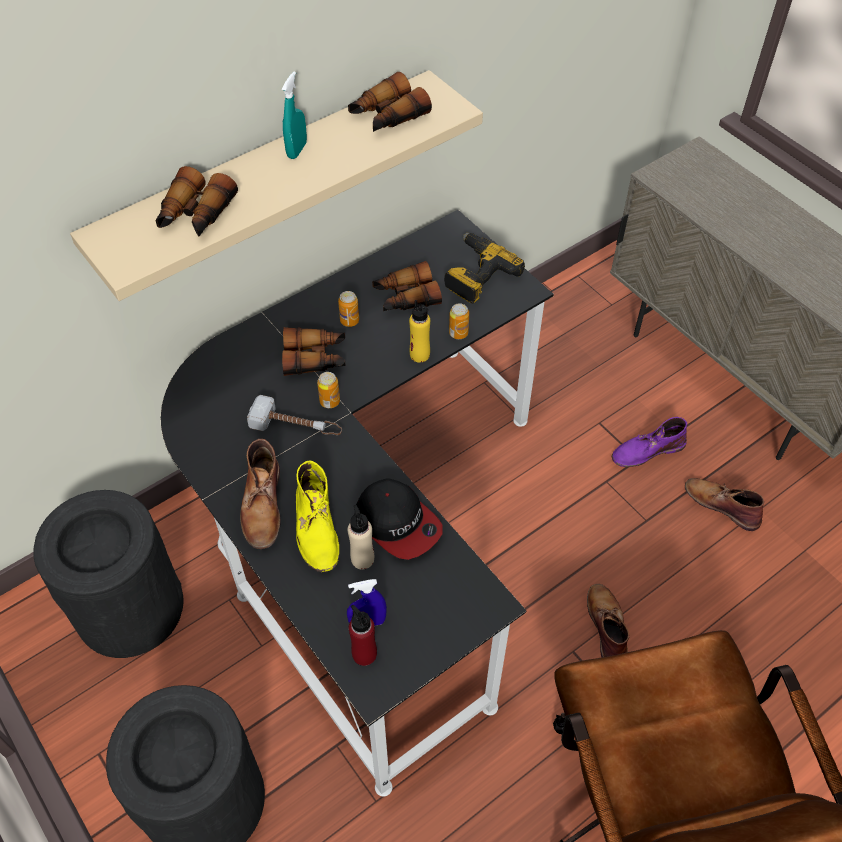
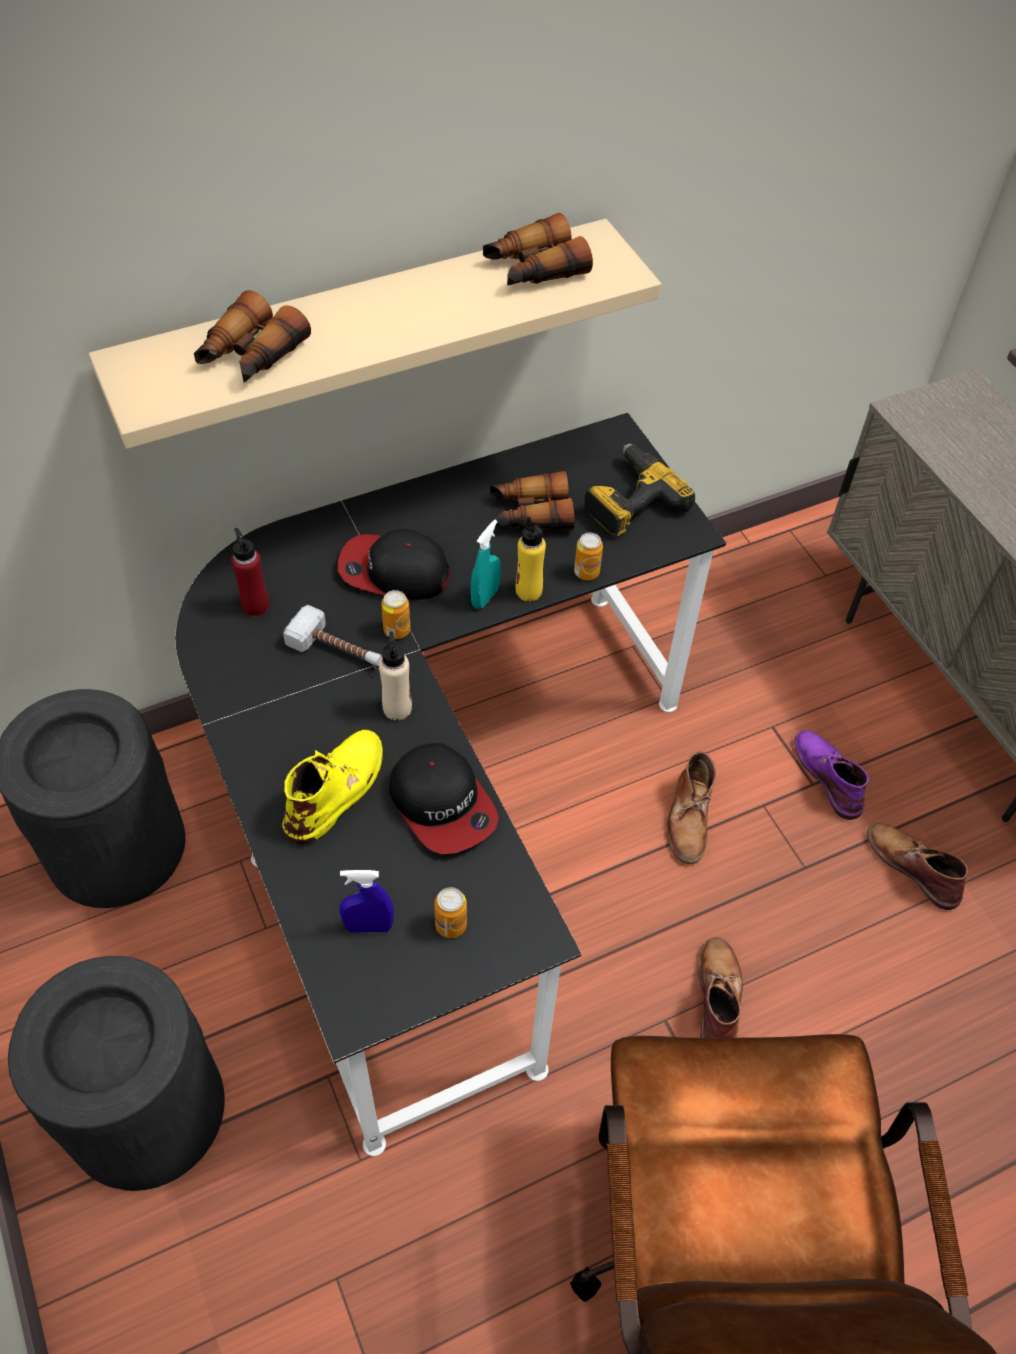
camera: 10 degrees right, 0 degrees up
(262, 505) = (276, 746): brown boot -> brown boot (689, 818)
(297, 150) = (404, 294): turquoise spray bottle -> turquoise spray bottle (485, 597)
(315, 358) = (393, 571): binoculars -> cap
(316, 527) = (336, 789): yellow boot -> yellow boot turned 150 degrees counterclockwise
(349, 321) = (450, 531): can -> can (451, 925)
(362, 559) = (384, 841): beige bottle -> beige bottle (397, 708)
(364, 654) = (353, 966): red bottle -> red bottle (255, 605)
(647, 450) = (827, 775): purple boot -> purple boot turned 75 degrees clockwise

